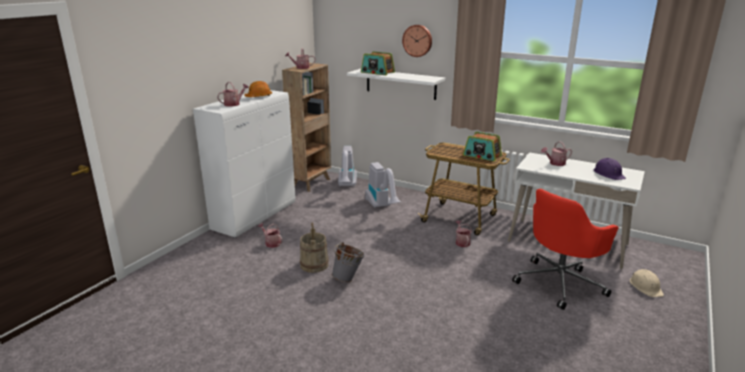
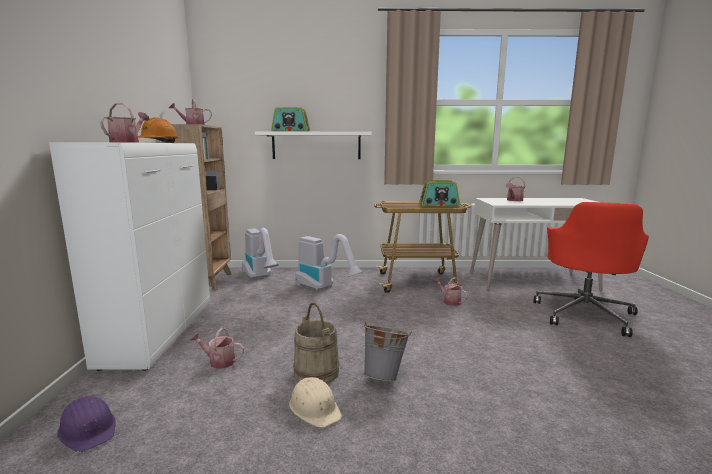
camera: 30 degrees left, 10 degrees down
(417, 40) = (335, 93): wall clock -> none
(608, 174) = (567, 201): purple hard hat -> purple hard hat (88, 429)
(646, 287) = (640, 299): beige hard hat -> beige hard hat (314, 408)

